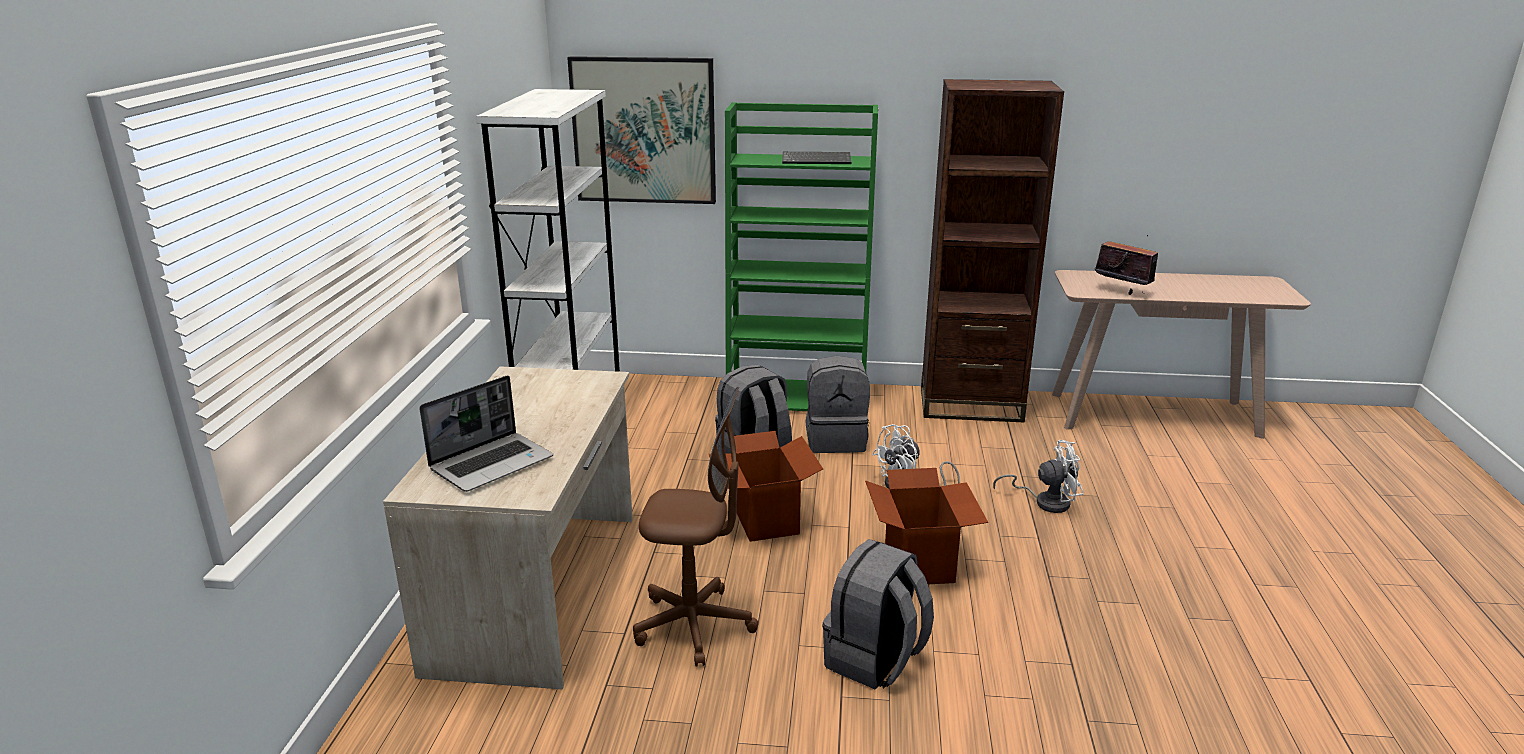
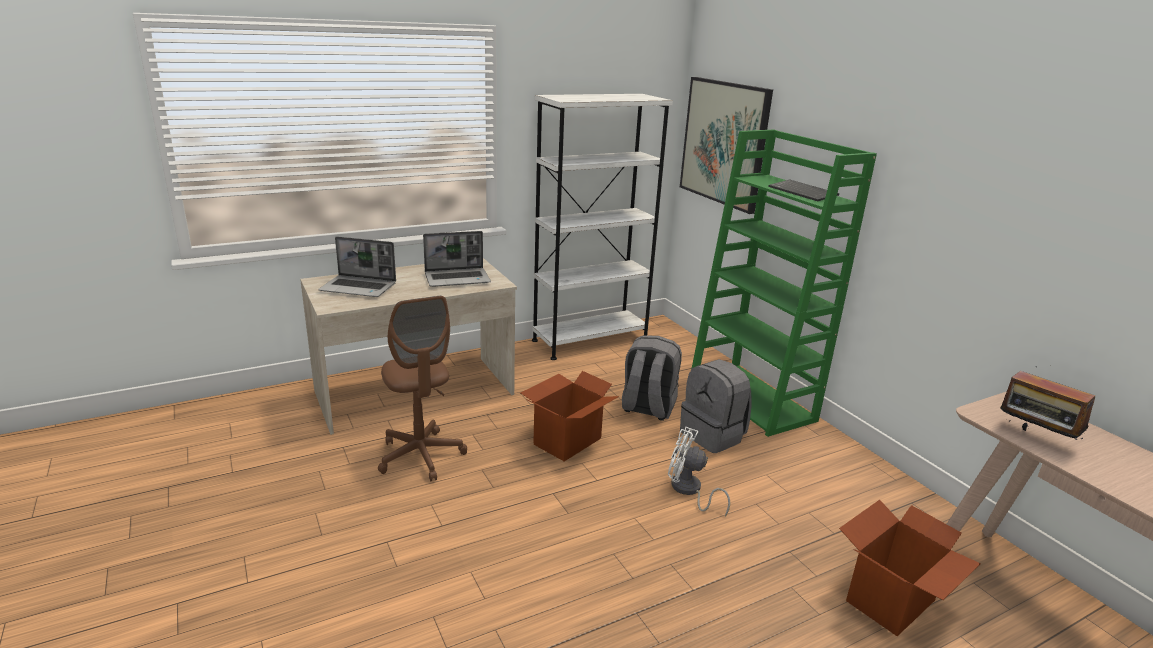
camera: 55 degrees right, 0 degrees up
(555, 396) = (458, 278): none -> laptop
(875, 660) = (438, 545): grey backpack -> none
(920, 562) = (584, 530): cardboard box -> cardboard box (891, 601)
(971, 405) = (876, 485): brown bookcase -> none
(1045, 501) = (762, 579): white fan -> none
(1122, 291) = (1035, 438): radio -> radio turned 135 degrees clockwise

